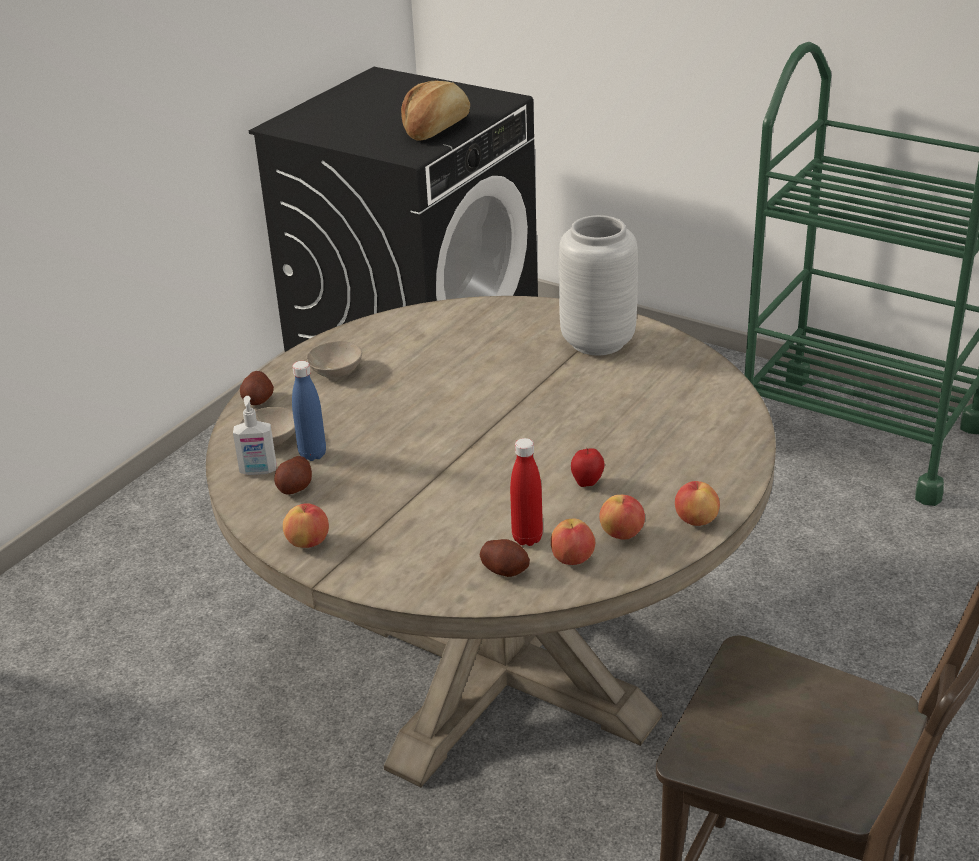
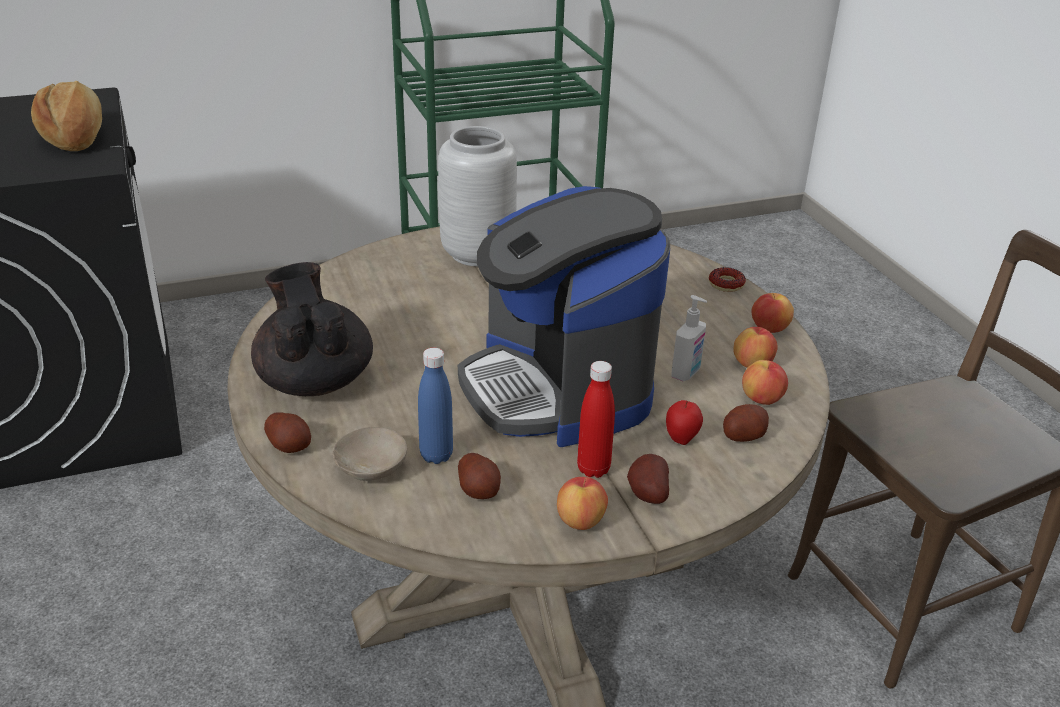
camera: 55 degrees left, 0 degrees up
(258, 471) = (418, 499): soap dispenser -> soap dispenser (686, 373)
(338, 370) = (314, 380): beige bowl -> black teapot
(371, 556) = (646, 494): none -> potato
(456, 462) = (557, 389): none -> coffee machine
(527, 538) = (710, 406): red bottle -> red bottle (593, 469)
(587, 483) = (667, 346): apple -> apple (681, 438)
(740, 469) = (726, 284): none -> donut

